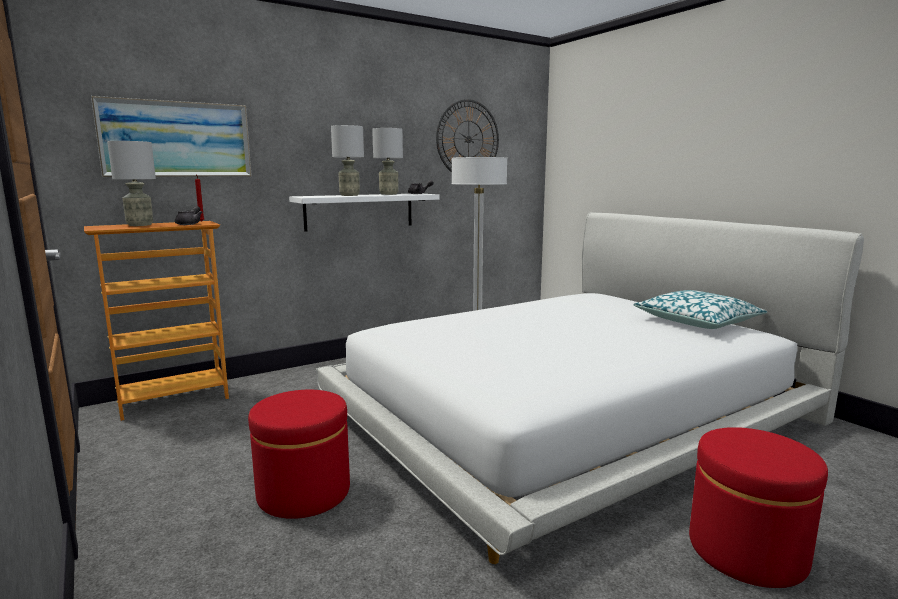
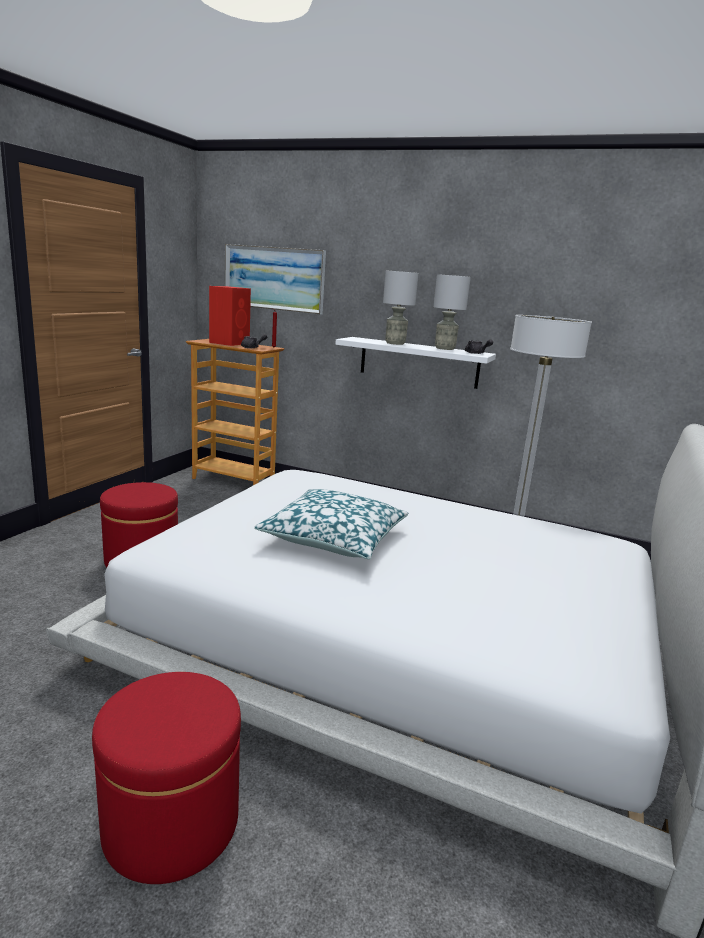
camera: 55 degrees right, 5 degrees up
(139, 225) = (230, 343): grey table lamp -> red speaker
(468, 139) = (580, 292): wall clock -> none
(697, 322) = (573, 622): pillow -> pillow (334, 537)

